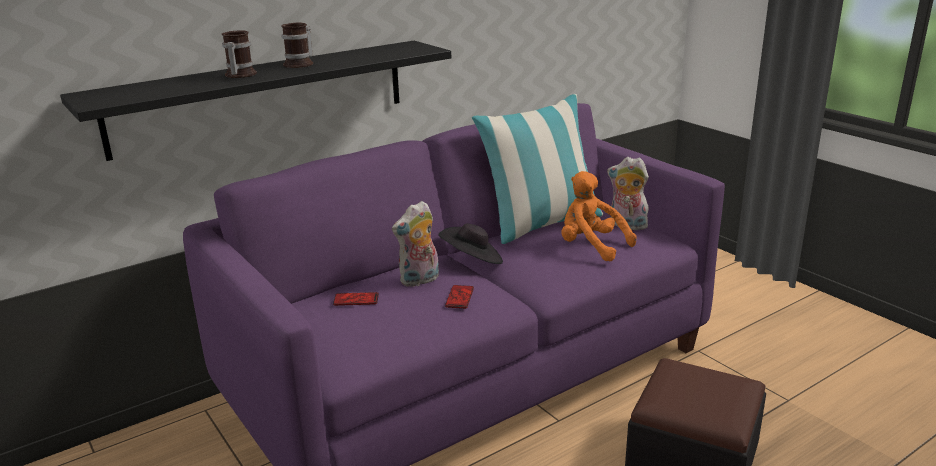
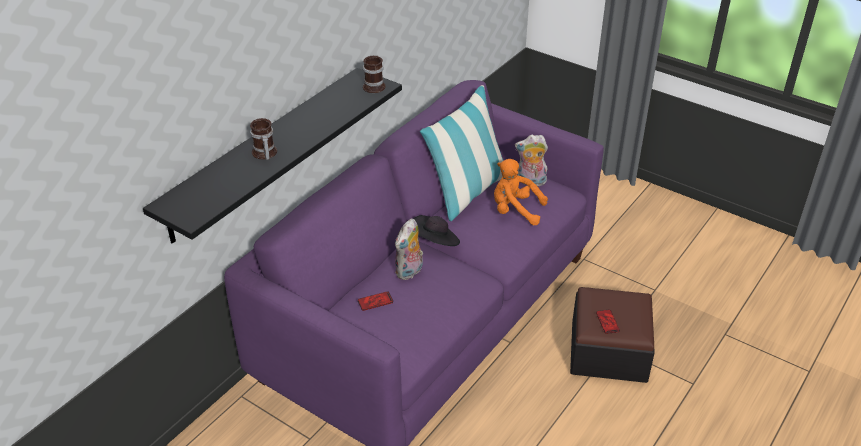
camera: 20 degrees left, 15 degrees up
(301, 64) = (298, 126): mug -> mug (375, 85)
(459, 297) = (449, 283): phone -> phone (607, 322)

